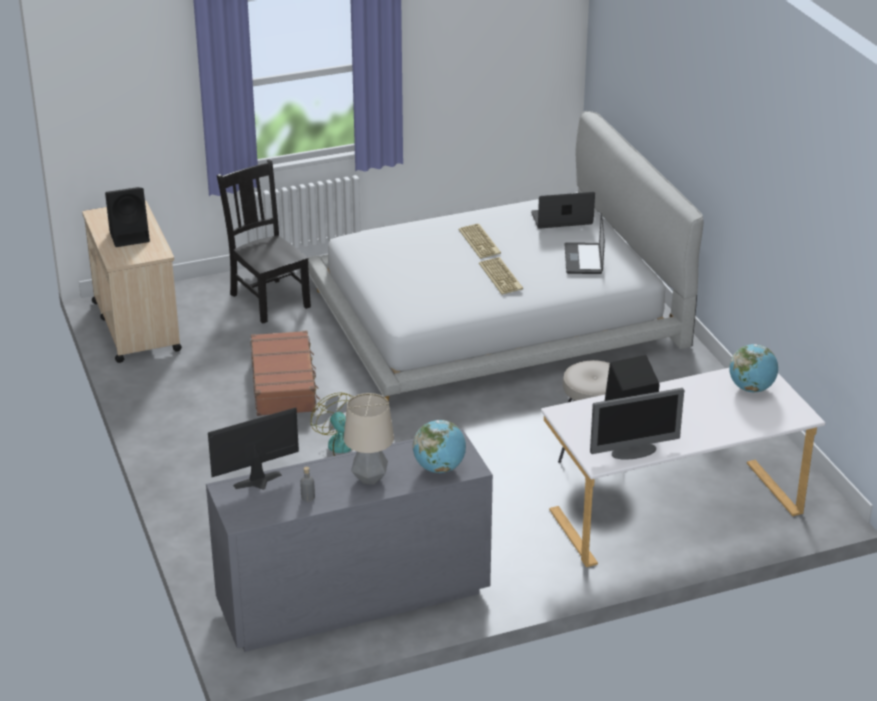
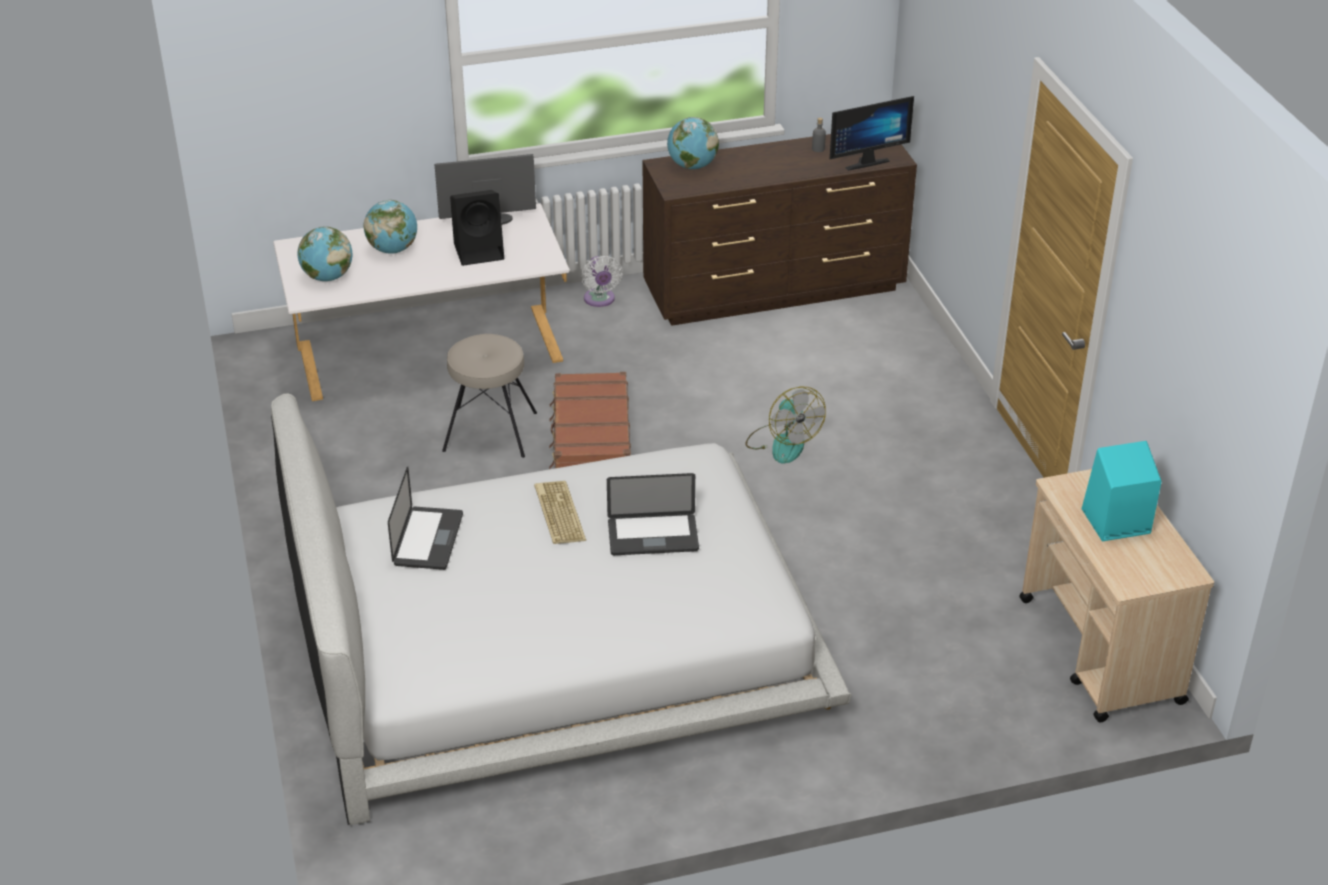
camera: 175 degrees left, 5 degrees up
(130, 236) = (1114, 522): black speaker -> turquoise speaker
(268, 299) = (907, 693): black chair -> none
(284, 384) = (866, 536): brown suitcase -> brown suitcase (590, 440)
(352, 600) = (775, 290): grey dresser -> brown dresser
(370, 478) = (759, 161): table lamp -> none
(480, 242) = (574, 583): keyboard -> none
(531, 577) = (600, 300): none -> white fan
(562, 219) = (430, 628): laptop -> laptop (653, 536)
(709, 417) = (393, 249): none -> globe

